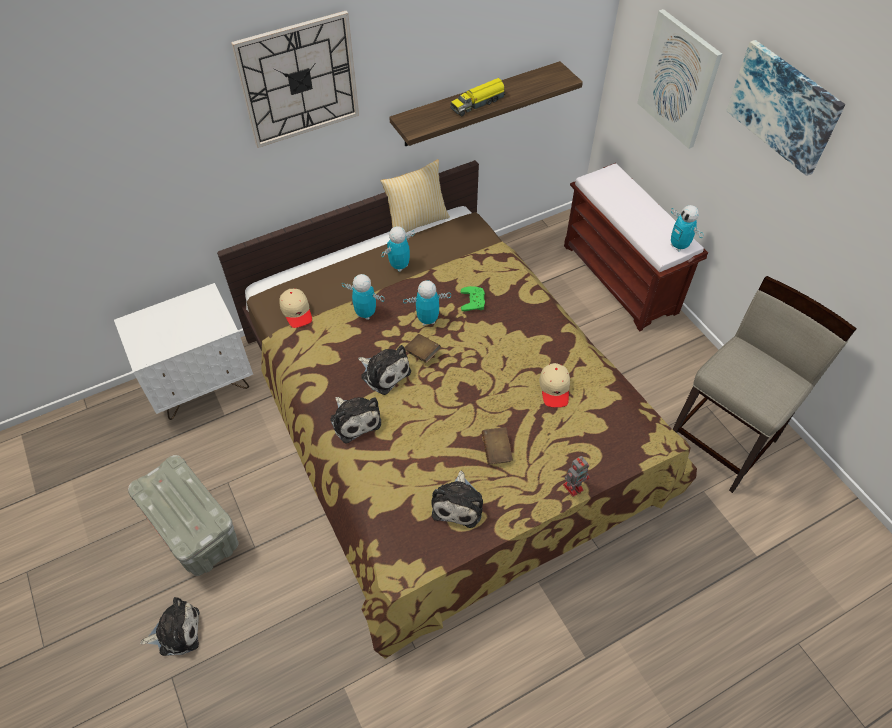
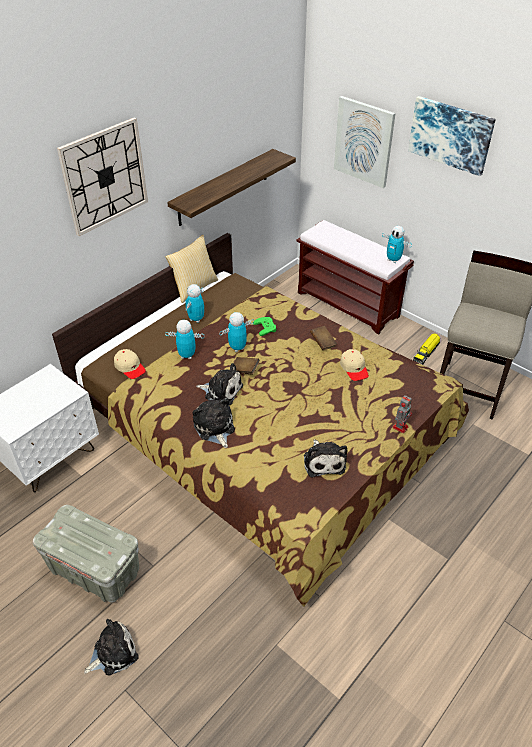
camera: 20 degrees left, 10 degrees down
(354, 420) = (214, 428): plush toy -> plush toy turned 150 degrees counterclockwise
(478, 103) = (229, 182): toy truck -> toy truck (426, 352)
(496, 450) = (333, 419): brown book -> brown book (323, 343)

